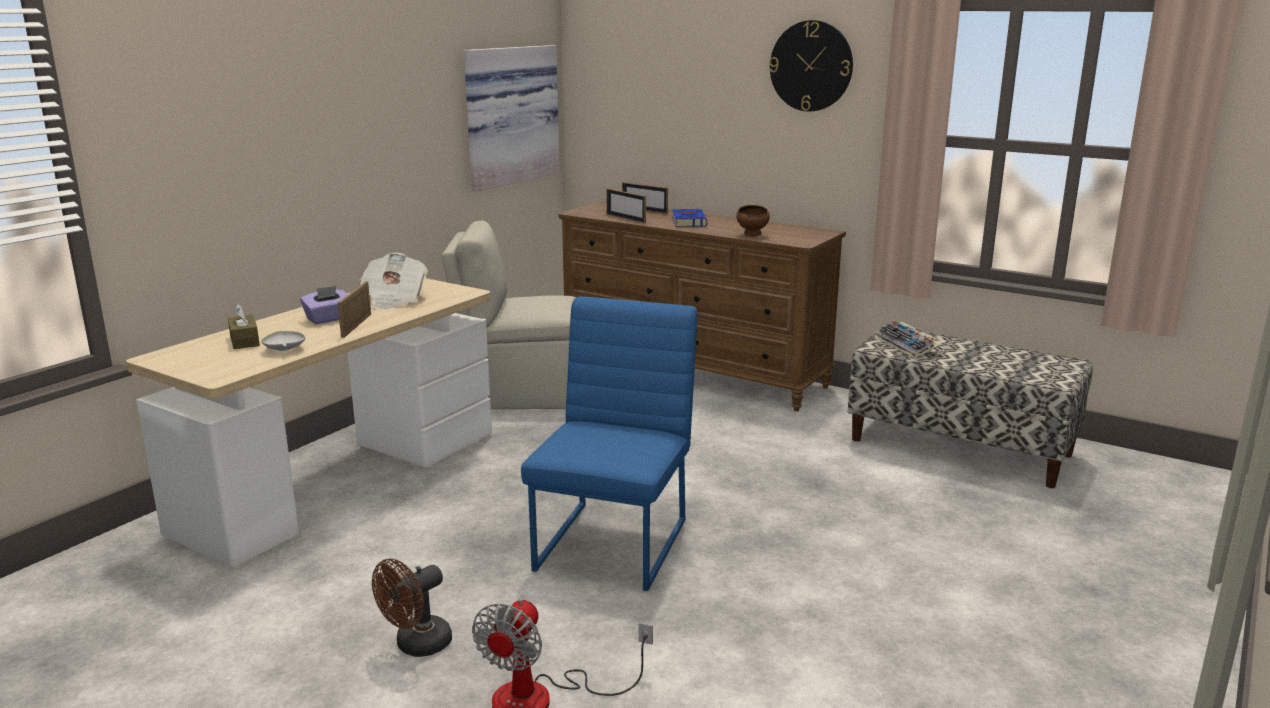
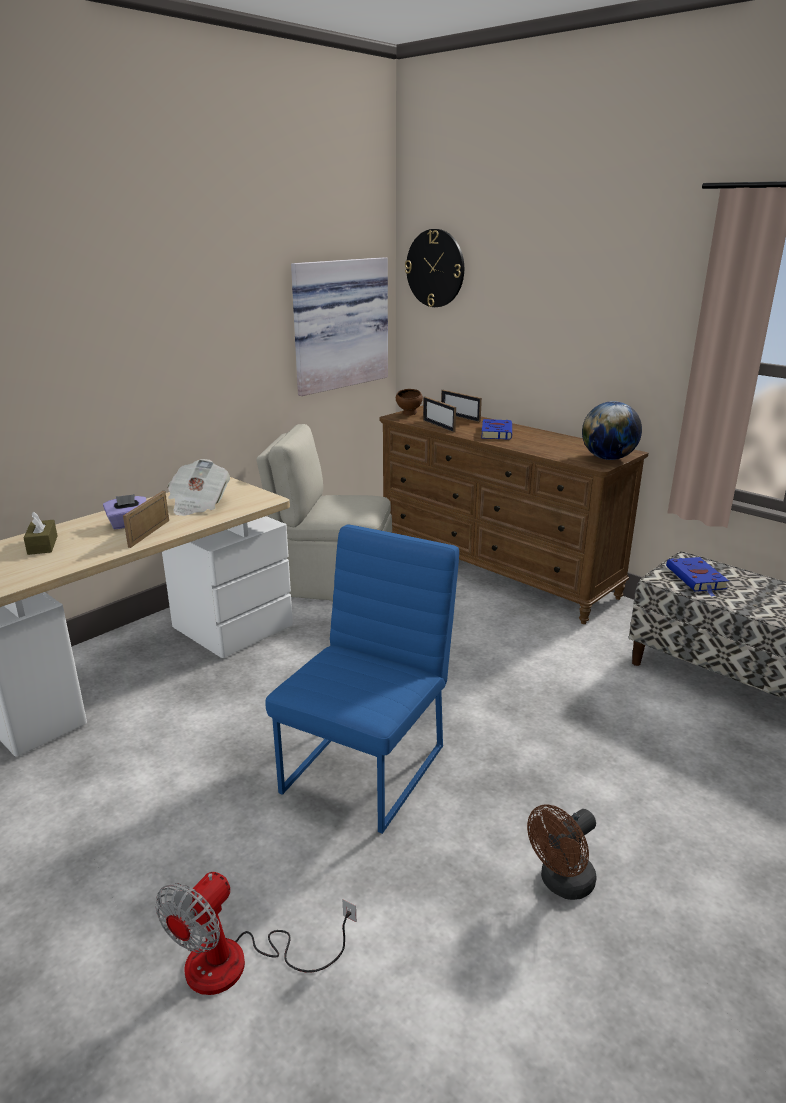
camera: 10 degrees right, 5 degrees up
(284, 349) = (70, 559): white bowl -> none
(416, 646) = (142, 875): brown fan -> brown fan (561, 884)
(752, 235) = (552, 453): brown bowl -> brown bowl (409, 414)
(809, 237) = (608, 458): none -> globe
(811, 66) = (625, 284): wall clock -> wall clock (435, 268)
(908, 346) = (697, 579): keyboard -> blue book

